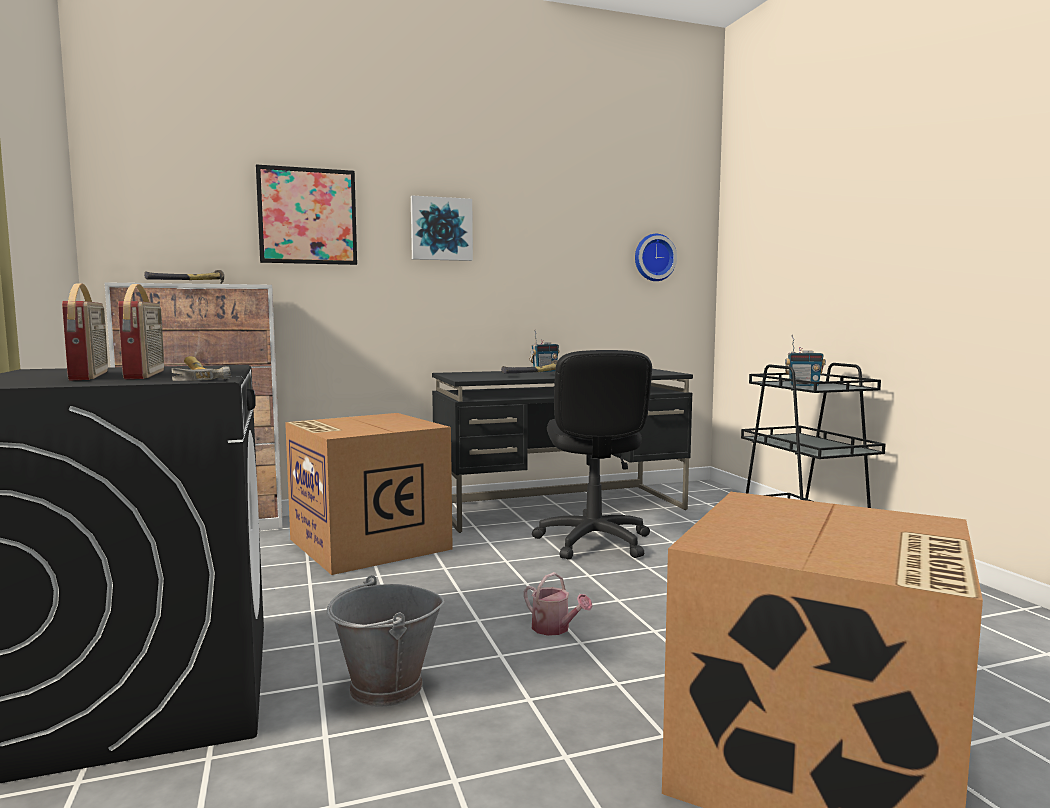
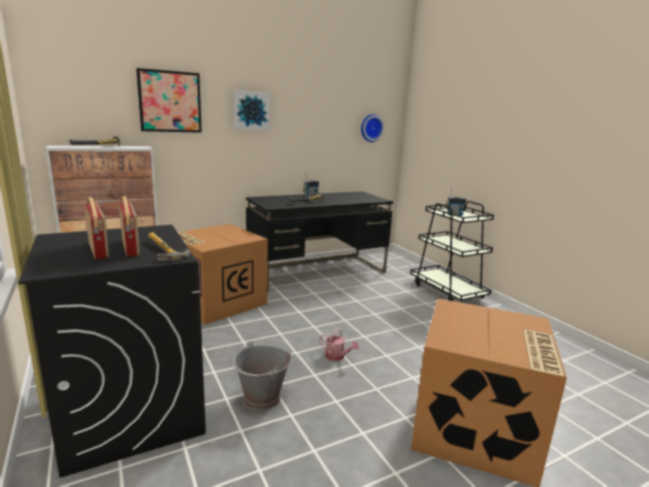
camera: 10 degrees left, 10 degrees up
(593, 542) = (341, 297): black office chair -> none

